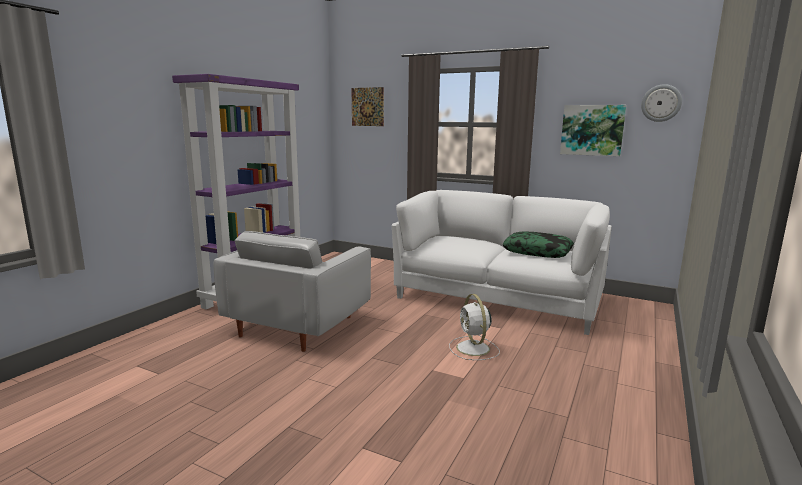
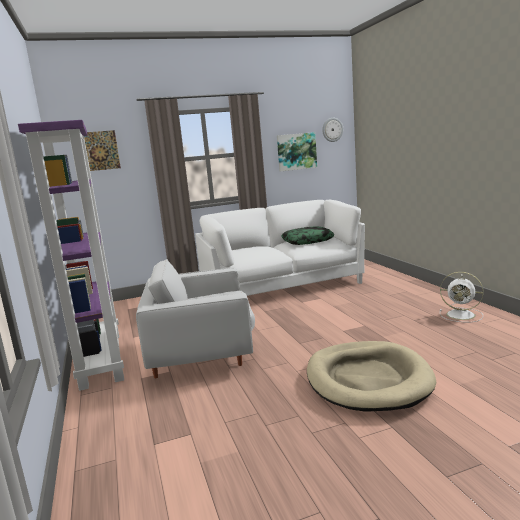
camera: 45 degrees left, 0 degrees up
(300, 324) = (203, 354): white armchair -> white armchair turned 105 degrees clockwise
(324, 426) = (367, 379): none -> beige dog bed
(473, 349) = (334, 312): white fan -> white fan (462, 315)

